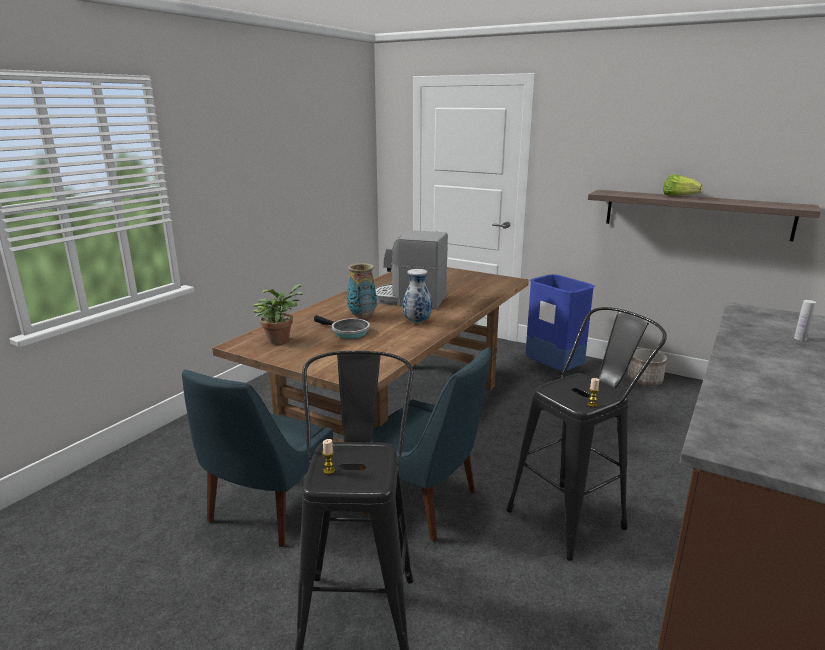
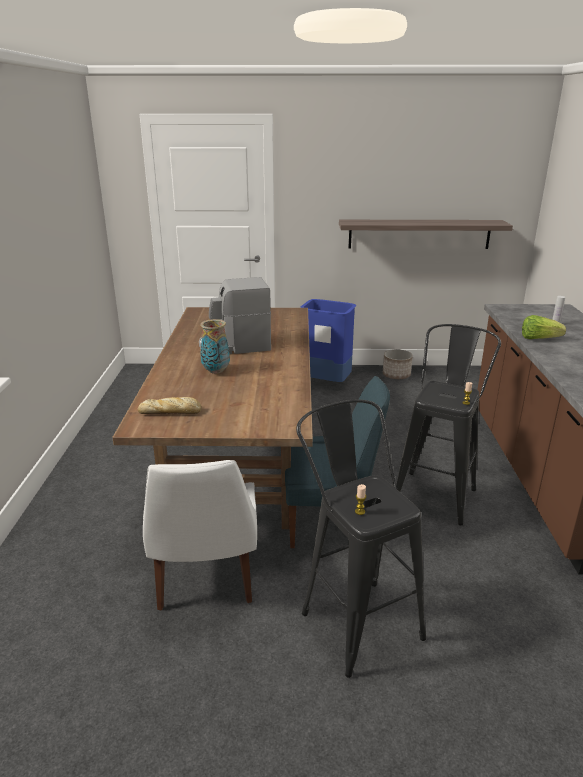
camera: 30 degrees left, 5 degrees up
(266, 512) = (205, 580): blue chair -> white chair
(280, 339) = (171, 412): potted plant -> bread
(347, 332) = (224, 389): frying pan -> none
(417, 321) = (270, 365): vase -> none
(679, 196) = (408, 221): lettuce -> lettuce (538, 339)

